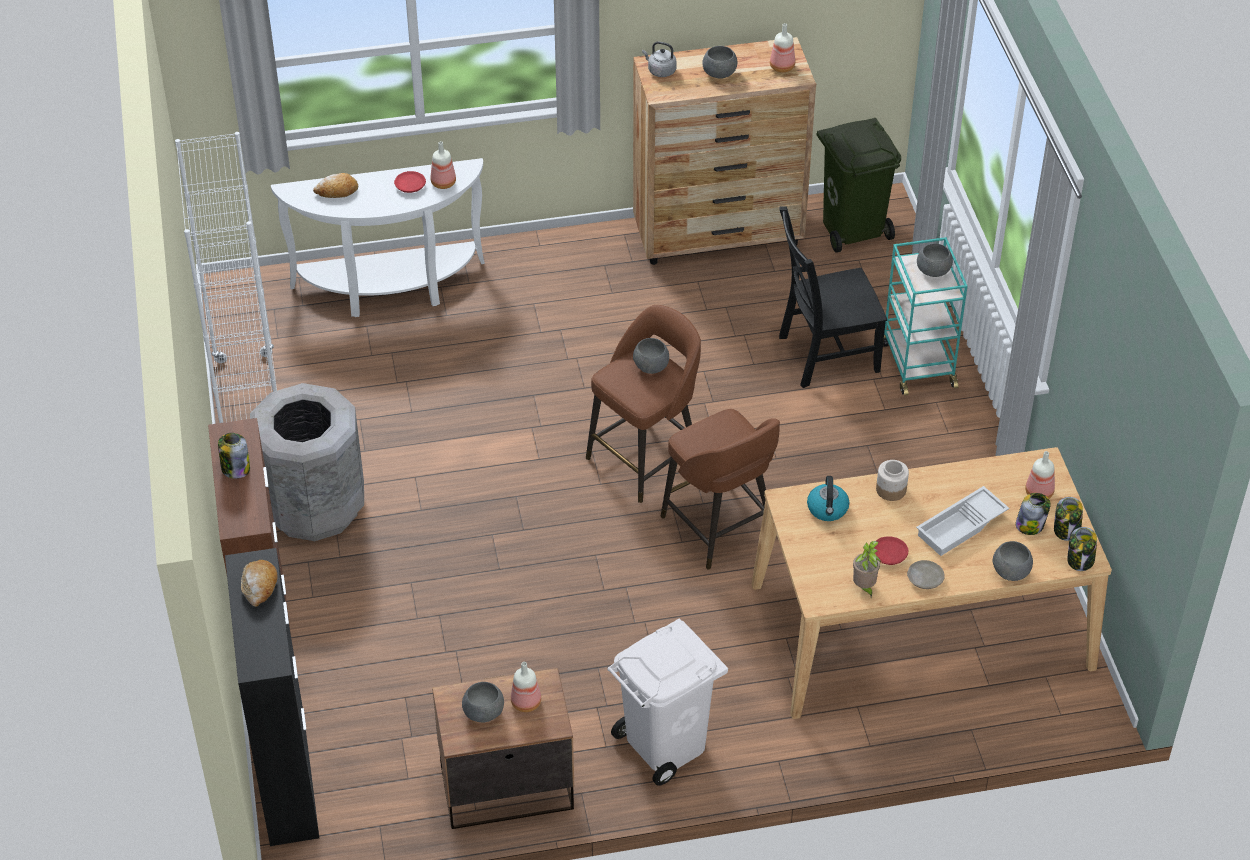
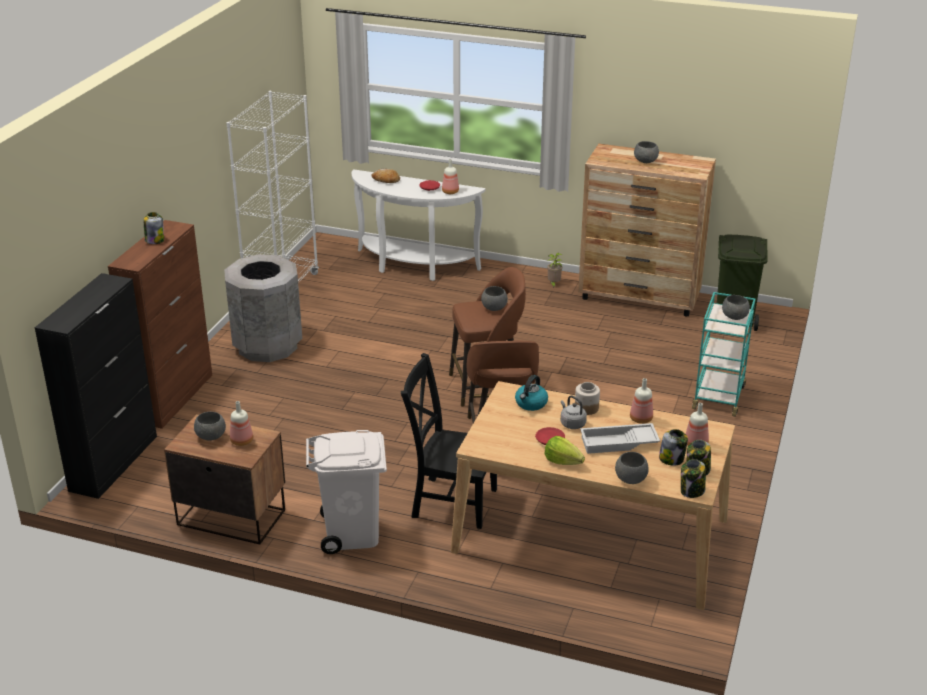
camera: 30 degrees right, 15 degrees down
(259, 587) = (101, 291): bread -> none
(660, 71) = (608, 152): grey kettle -> grey kettle (572, 423)
(782, 67) = (691, 168): bottle -> bottle (641, 419)
(824, 354) = (656, 373): black chair -> black chair (450, 502)
(864, 587) = (514, 451): potted plant -> potted plant (553, 284)
(924, 579) = (562, 461): beige plate -> lettuce

